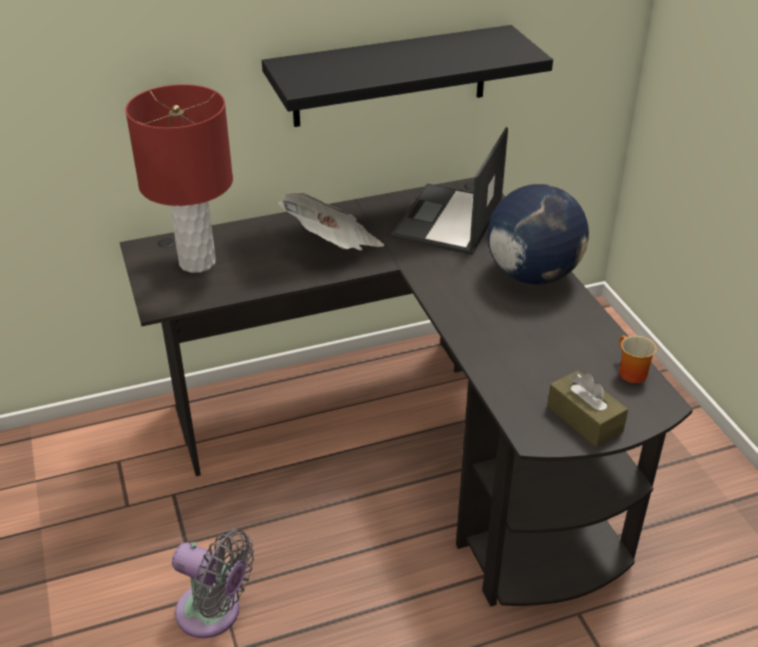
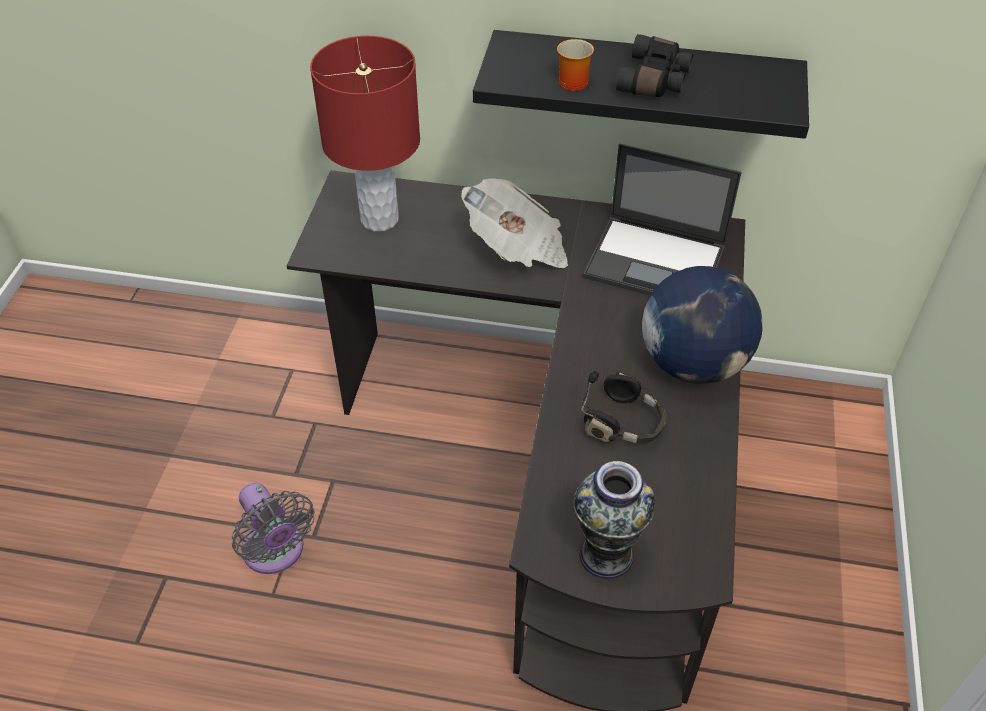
camera: 30 degrees right, 10 degrees up
(420, 59) = (655, 80): none -> black binoculars
(448, 220) = (657, 262): laptop -> laptop turned 120 degrees counterclockwise
(519, 330) = (624, 423): none -> black headphones
(584, 419) = (606, 556): brown tissue box -> vase
(629, 372) = (699, 525): mug -> mug (571, 80)

